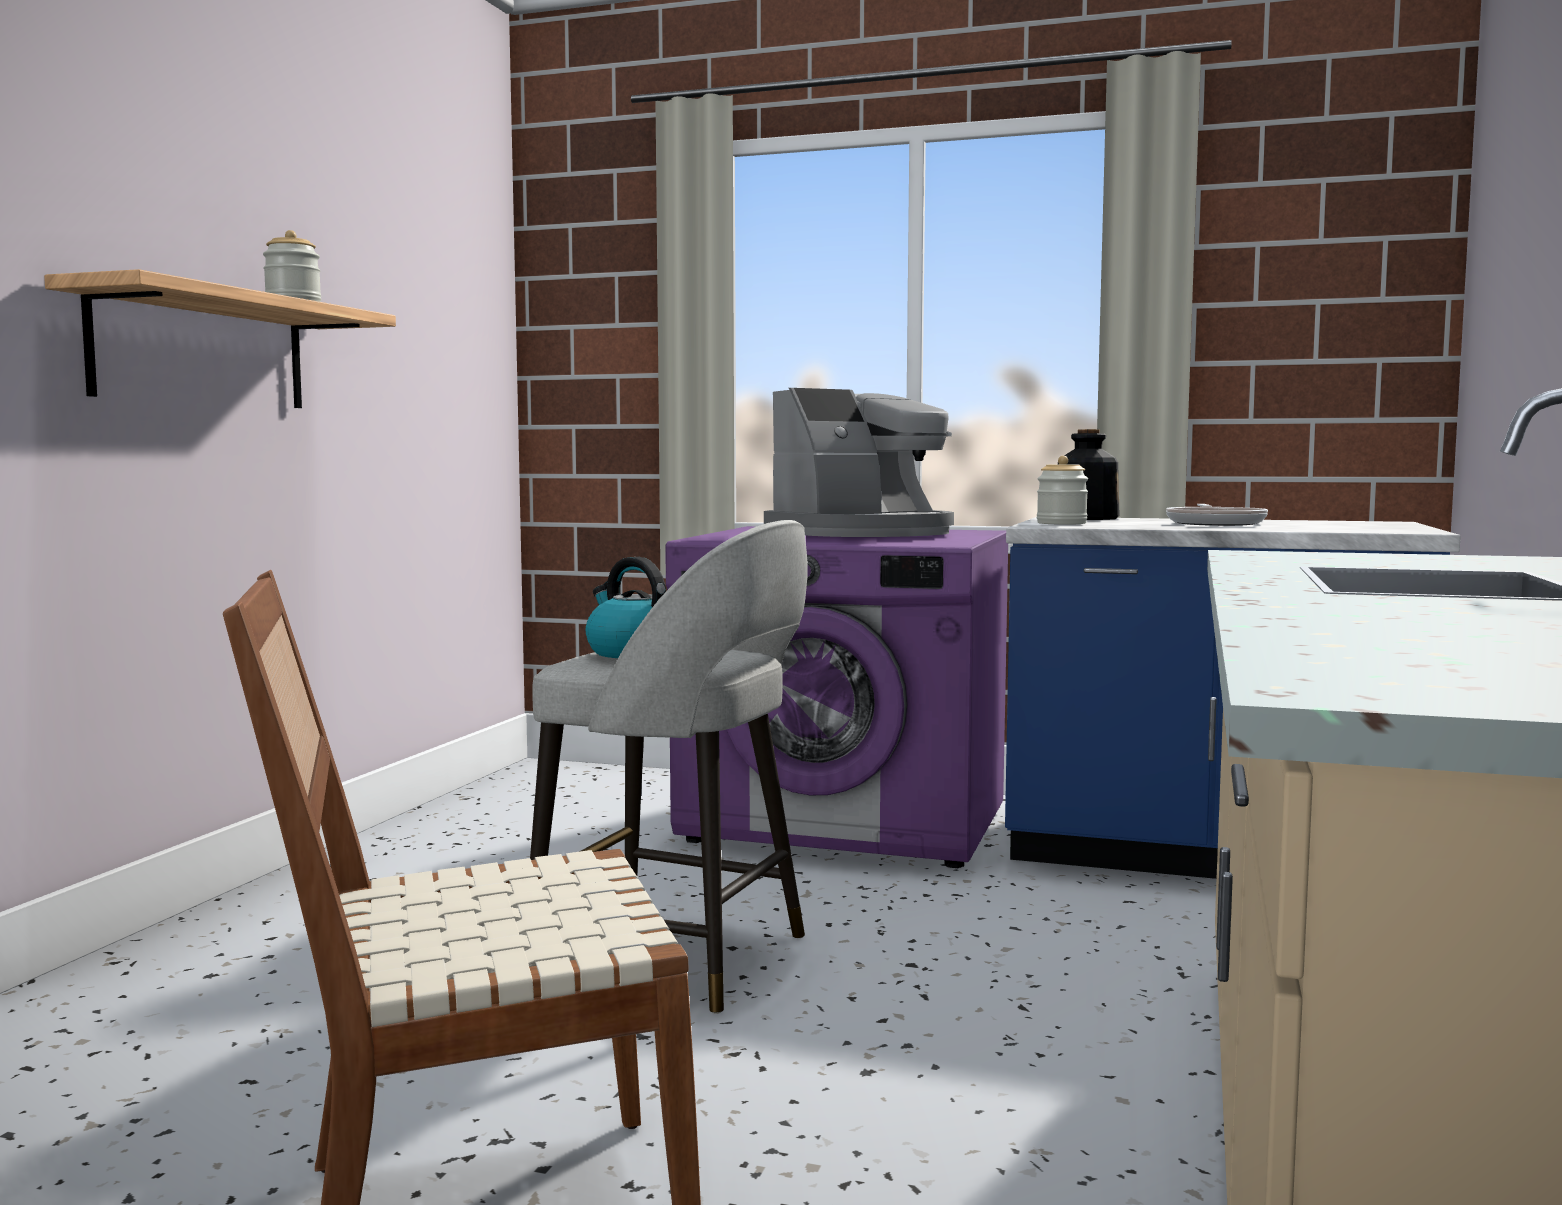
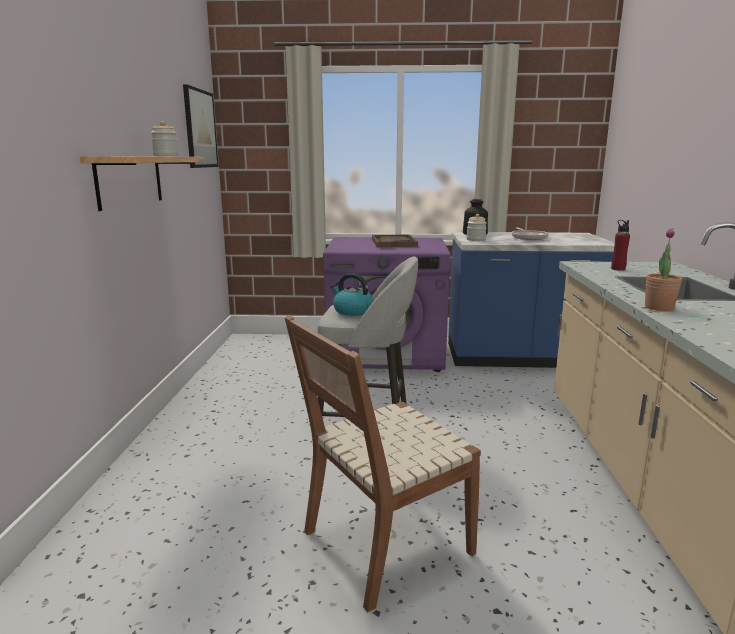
camera: 15 degrees left, 10 degrees up
(455, 280) = (200, 129): none -> picture
(864, 533) = (393, 243): coffee machine -> brown tray
(1286, 600) = (659, 307): none -> potted plant
(1343, 559) = (618, 269): none -> red bottle

